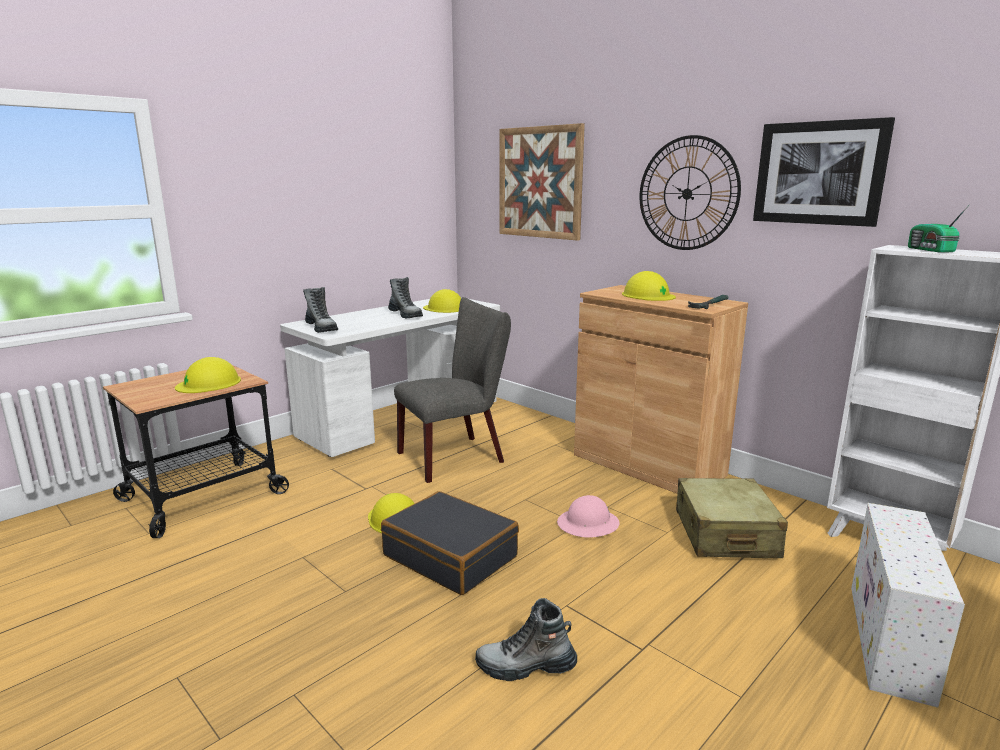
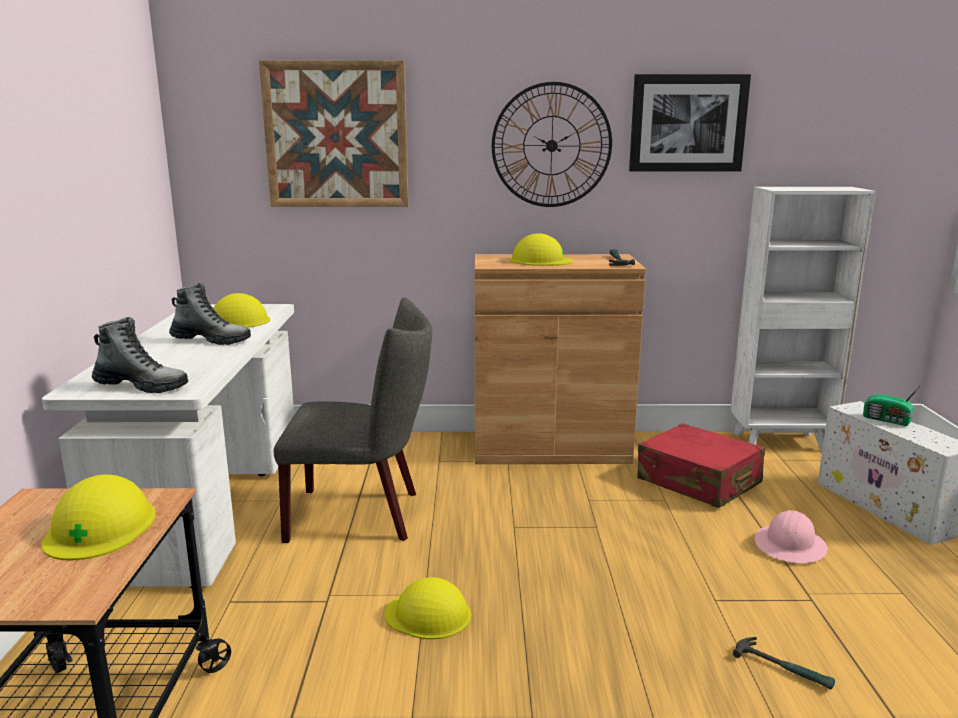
camera: 45 degrees left, 0 degrees up
(451, 556) = (556, 617): black suitcase -> none
(457, 456) = (363, 515): grey chair -> grey chair turned 75 degrees clockwise
(525, 666) = (783, 668): boot -> hammer
(588, 524) = (604, 523): pink hard hat -> pink hard hat (790, 546)
(725, 534) = (698, 482): beige suitcase -> red suitcase
(930, 250) = (803, 188): radio -> radio (887, 420)

